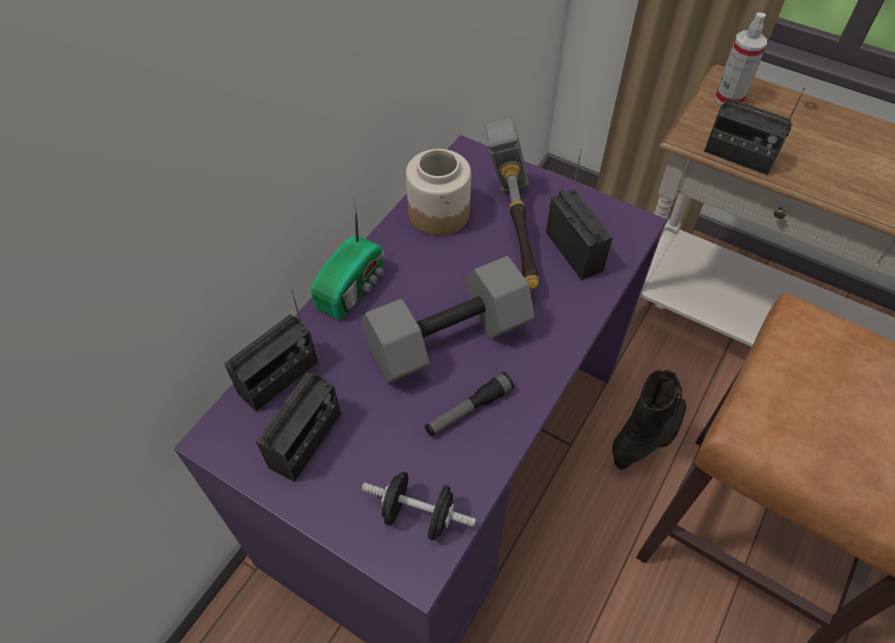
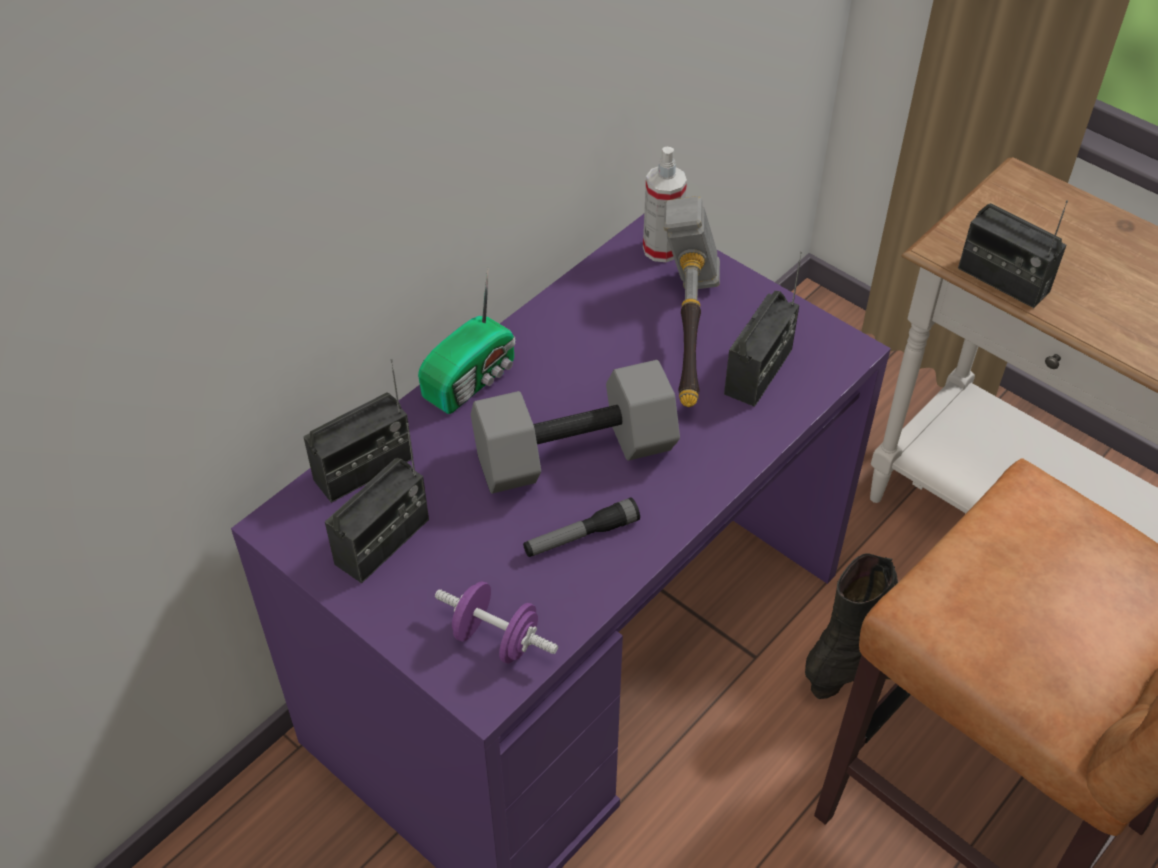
camera: 10 degrees right, 5 degrees down
(418, 515) = (496, 639): black dumbbell -> purple dumbbell
(439, 213) = (598, 305): jar -> none
(574, 251) = (759, 372): radio -> radio turned 45 degrees clockwise
(729, 98) = (1014, 204): spray bottle -> spray bottle (662, 249)

